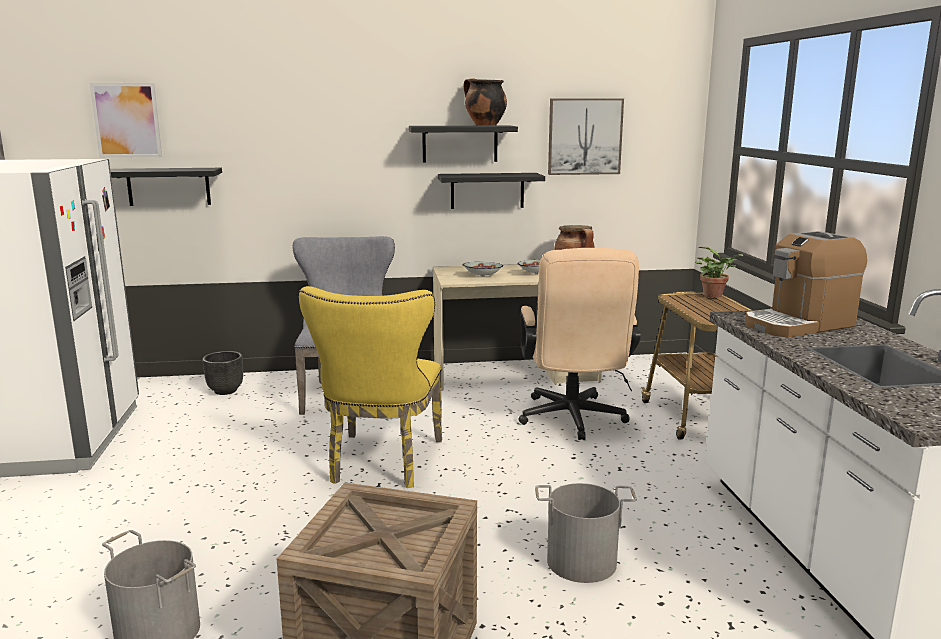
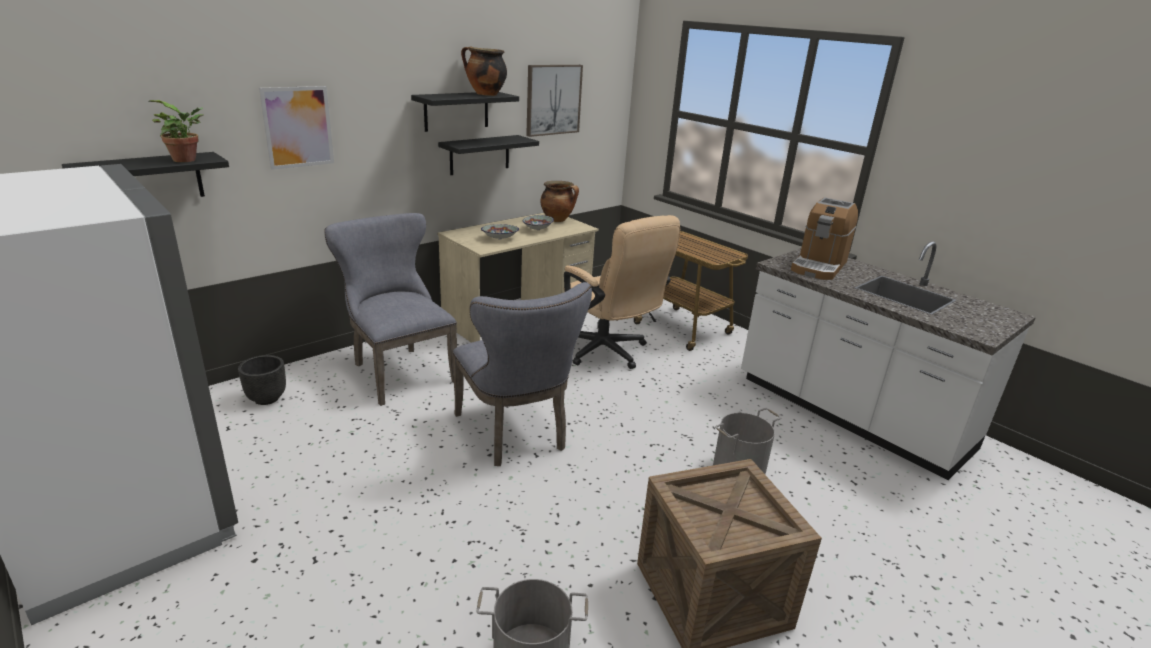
camera: 35 degrees left, 10 degrees up
(126, 120) = (77, 99): picture -> picture (298, 127)
(382, 464) = (516, 434): yellow chair -> grey chair
(715, 295) = (684, 234): potted plant -> potted plant (188, 160)

